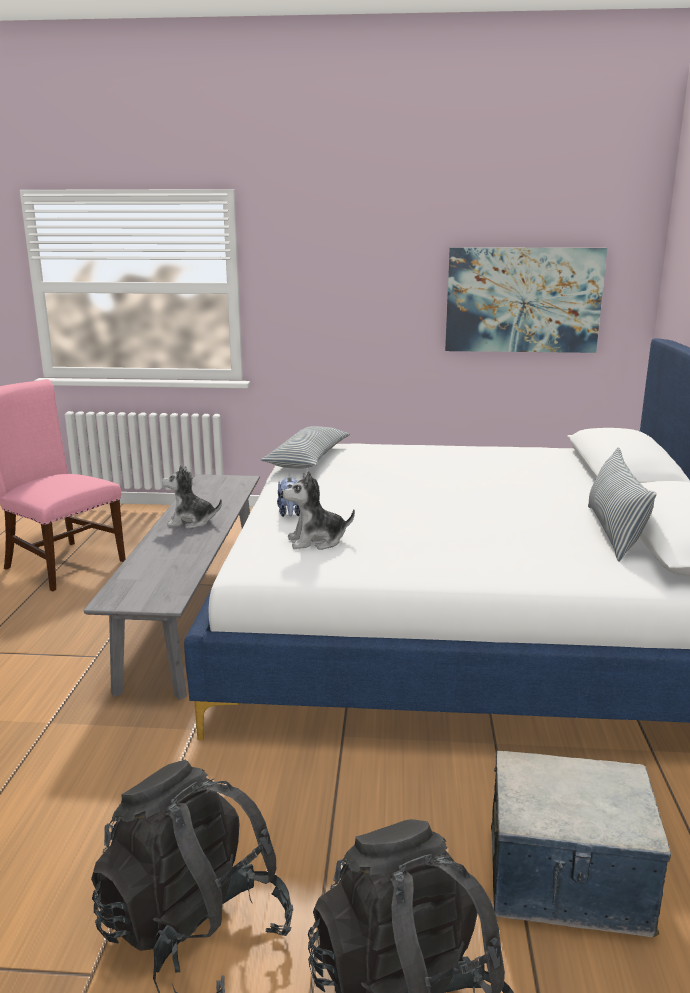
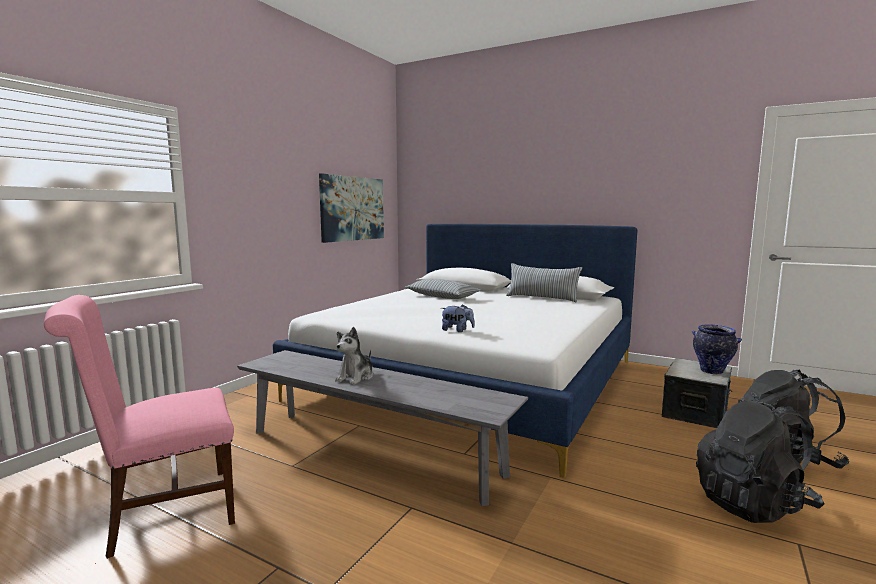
camera: 65 degrees left, 10 degrees down
(308, 459) = (351, 316): pillow -> pillow (442, 297)
(316, 541) = (513, 331): plush toy -> none
(585, 815) = (712, 371): none -> vase

